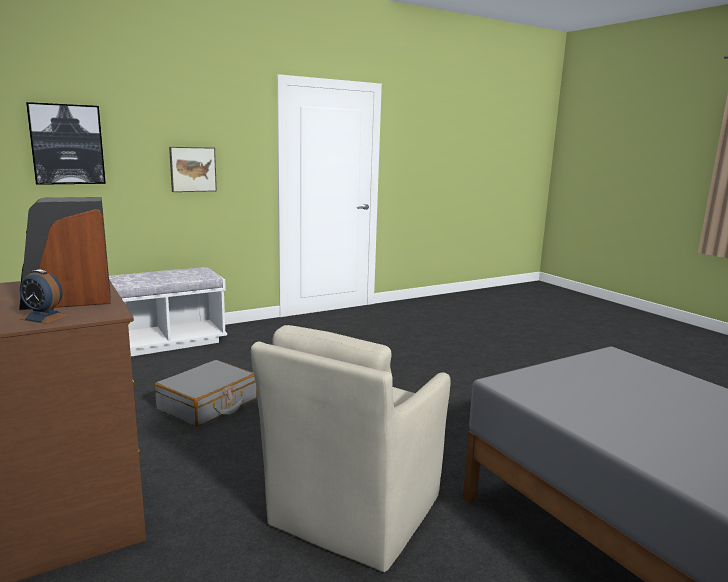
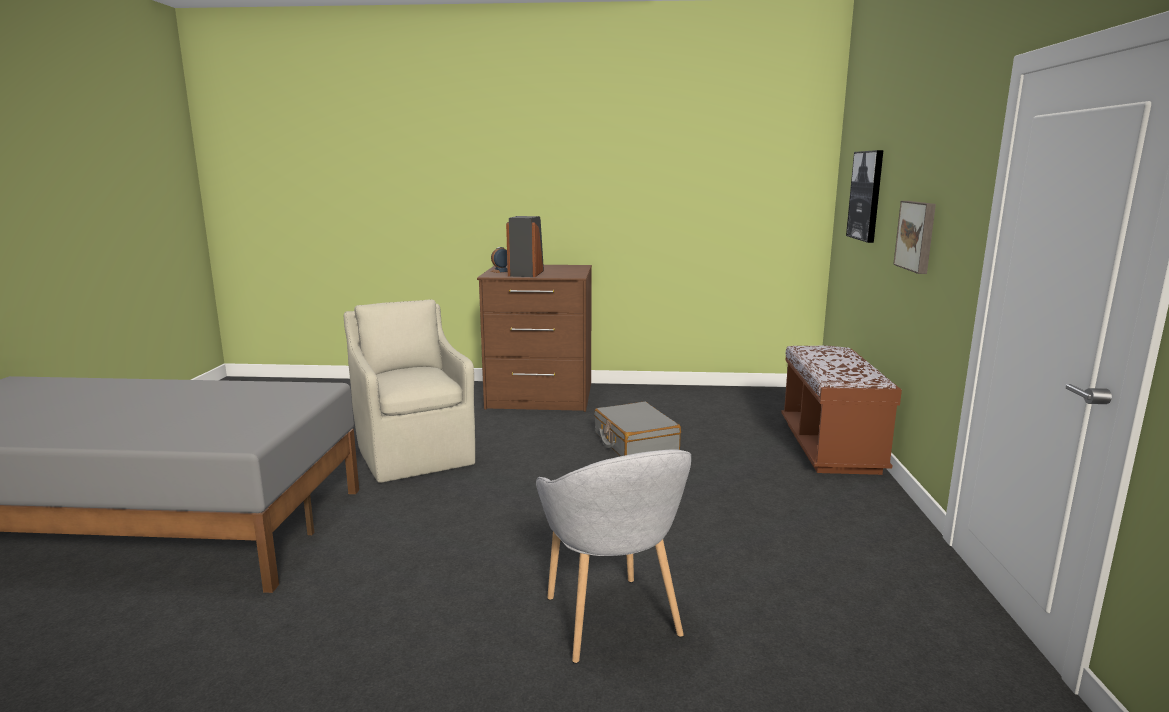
camera: 125 degrees right, 0 degrees up
(164, 343) = (830, 447): white bench -> brown bench
(448, 360) = (611, 621): none -> grey armchair

